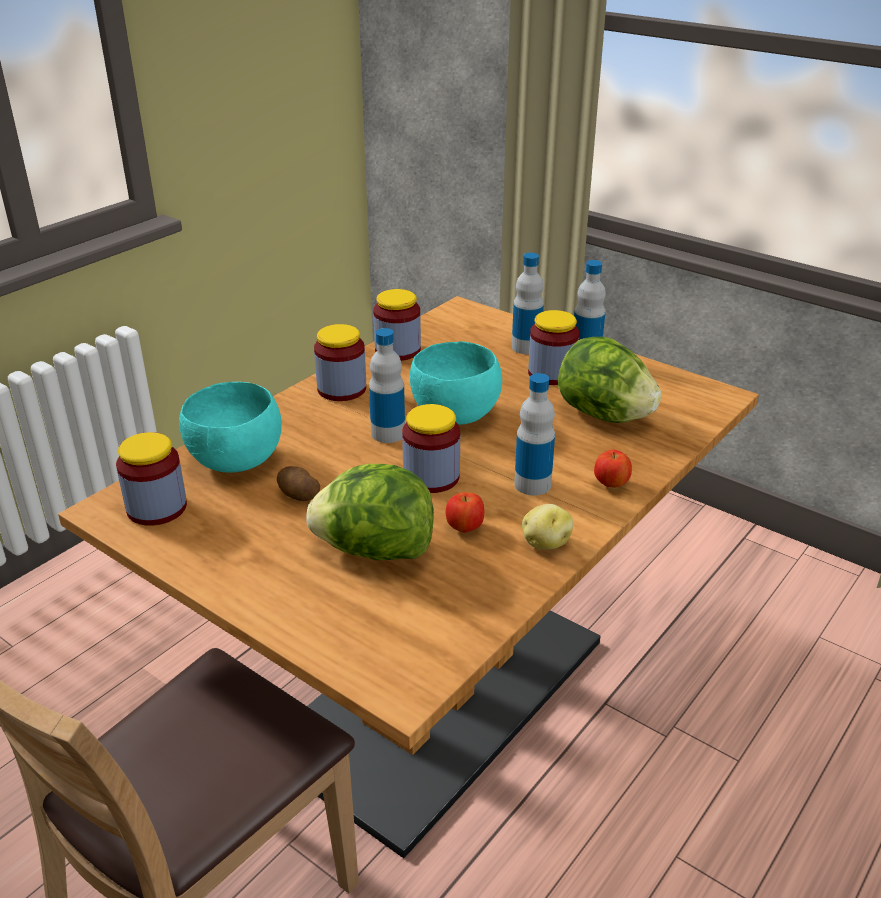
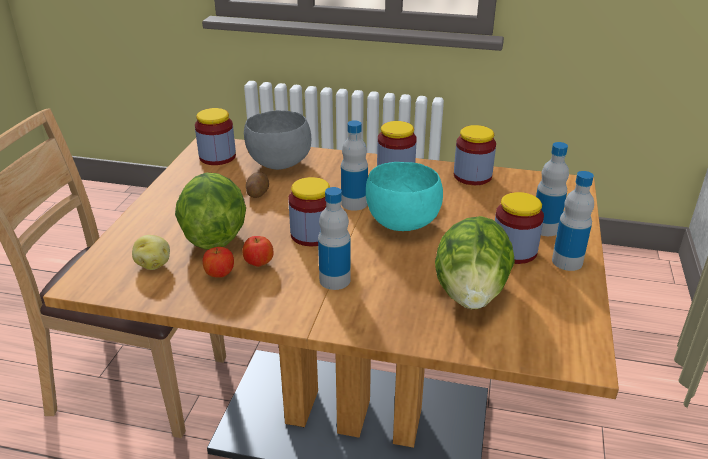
camera: 65 degrees right, 0 degrees up
(235, 463) = (278, 164): turquoise bowl -> grey bowl
(545, 543) = (261, 303): potato -> potato (153, 264)
(611, 484) = (363, 319): apple -> apple (219, 275)

